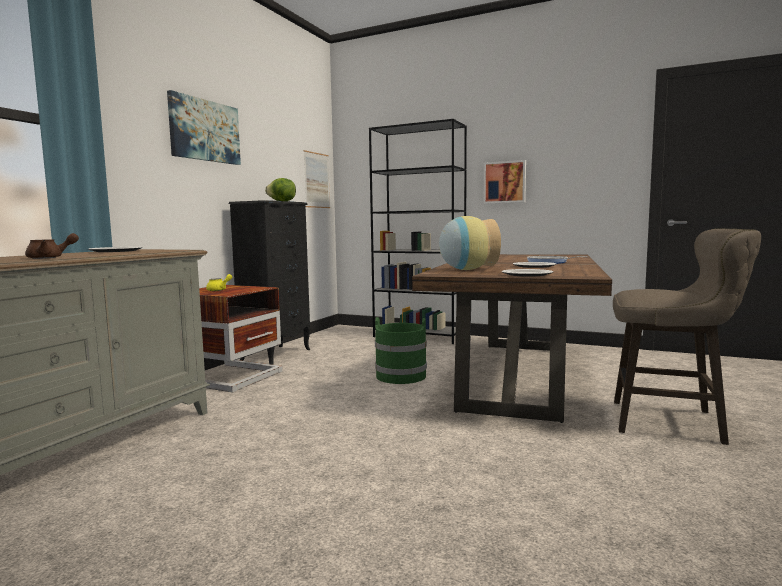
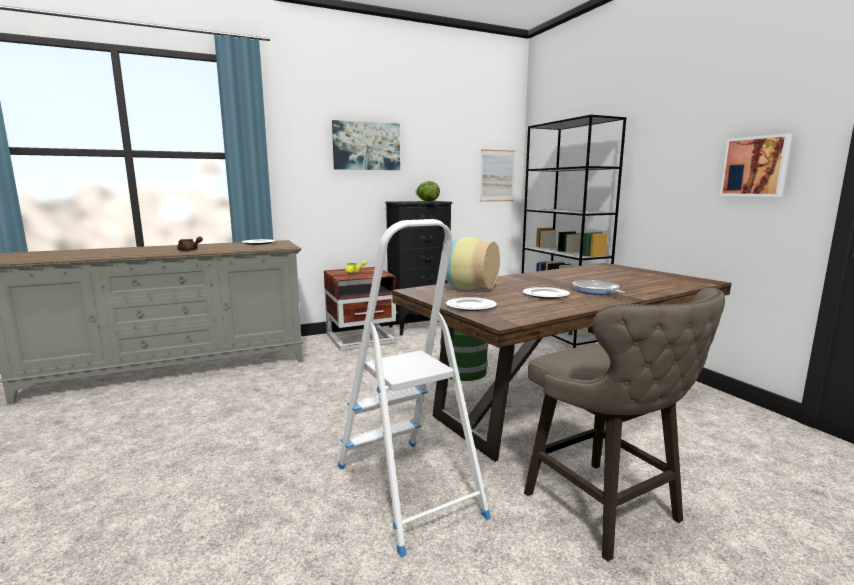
camera: 40 degrees right, 5 degrees up
(505, 182) = (660, 183): picture -> picture (755, 166)
(551, 463) = (406, 488): none -> white step ladder

